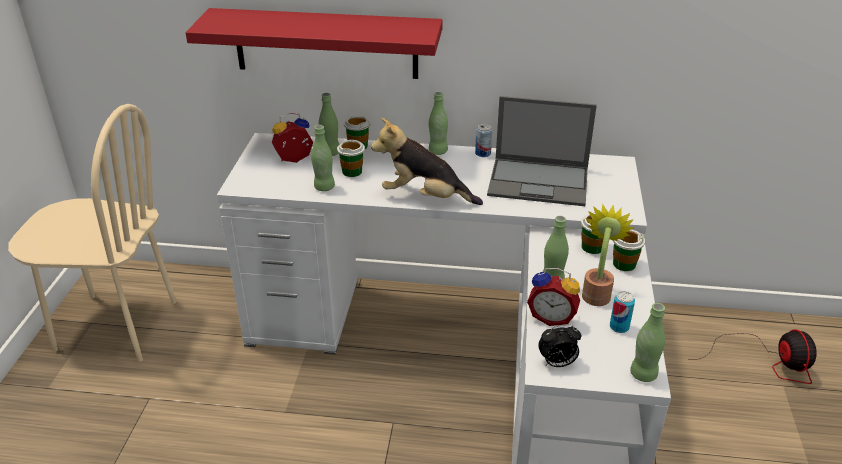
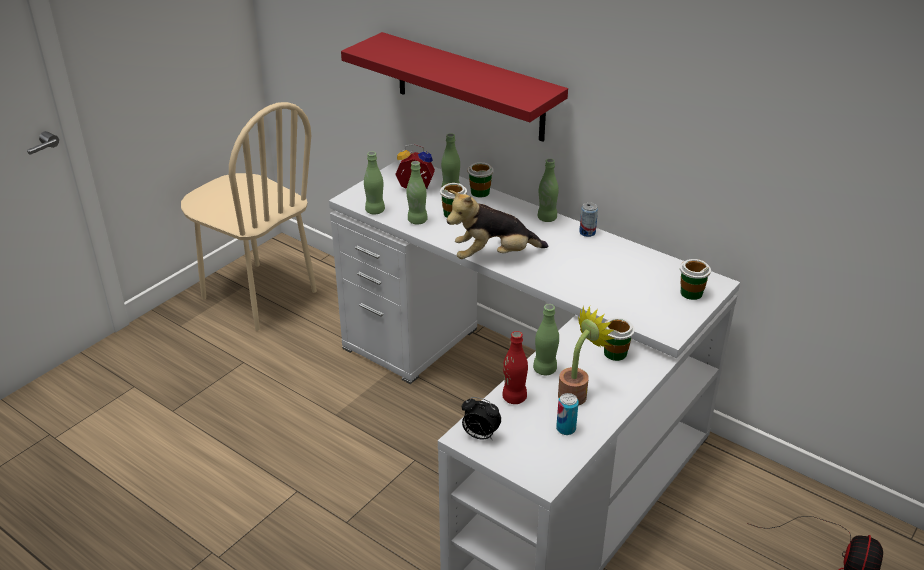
camera: 30 degrees right, 0 degrees up
(425, 197) = (494, 256): plush toy -> plush toy turned 60 degrees counterclockwise
(540, 182) = (614, 276): laptop -> none
(552, 317) = (514, 398): alarm clock -> red bottle
(624, 264) = (629, 378): cup -> cup (691, 293)
(643, 374) = (545, 474): green bottle -> green bottle (375, 210)

